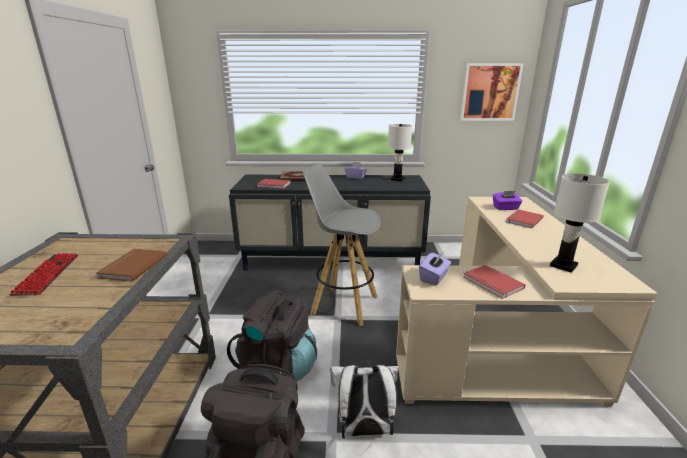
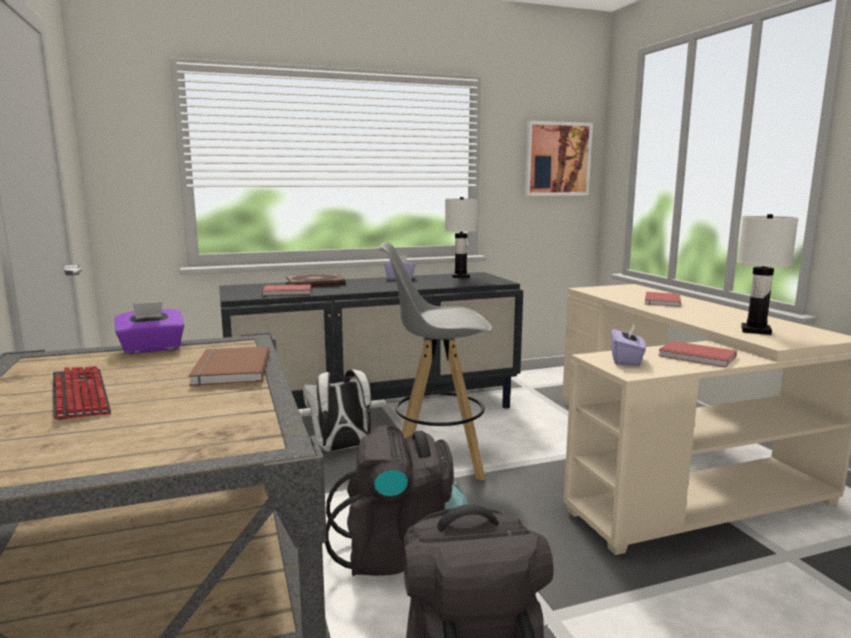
camera: 20 degrees left, 10 degrees down
(364, 430) = (587, 597): white backpack -> white backpack (341, 448)
(505, 208) = (626, 294): purple tissue box -> purple tissue box (152, 348)

